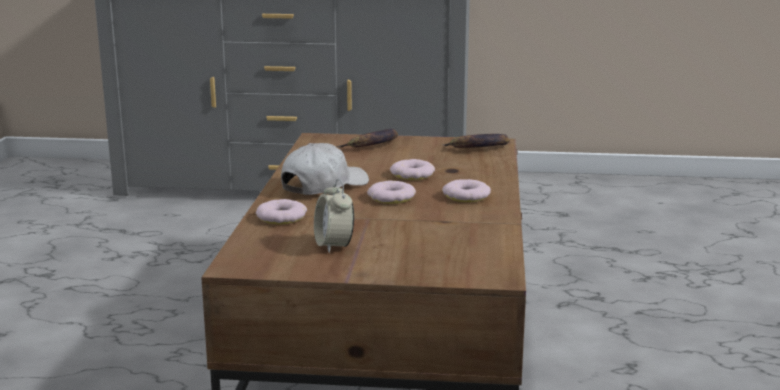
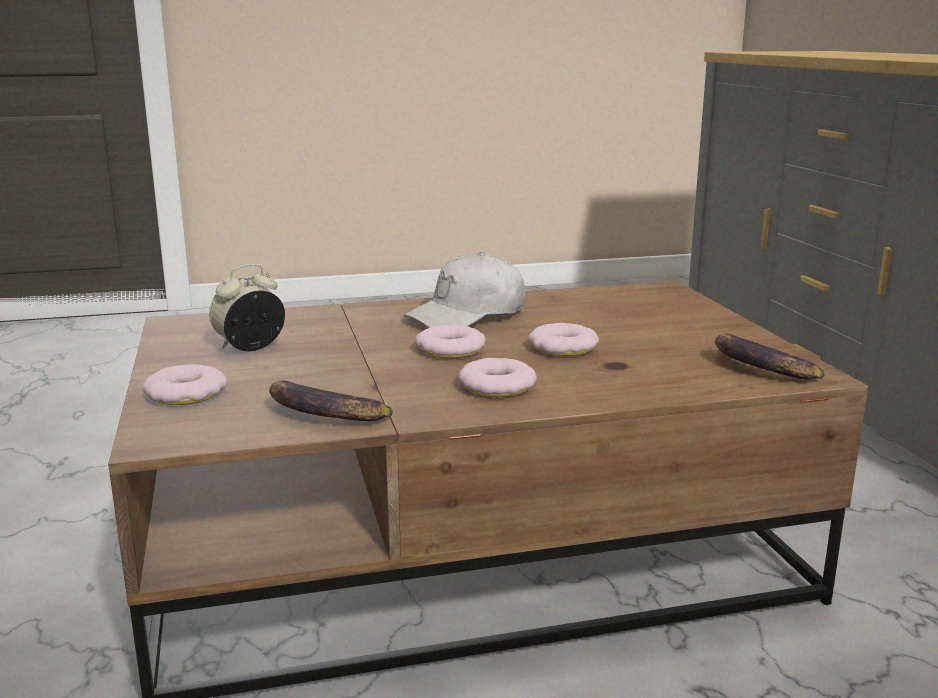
camera: 70 degrees right, 0 degrees up
(281, 217) = (336, 316): donut -> donut (186, 393)
(323, 186) = (467, 316): white cap -> white cap turned 120 degrees clockwise
(373, 145) = (673, 314): banana -> banana (323, 413)

